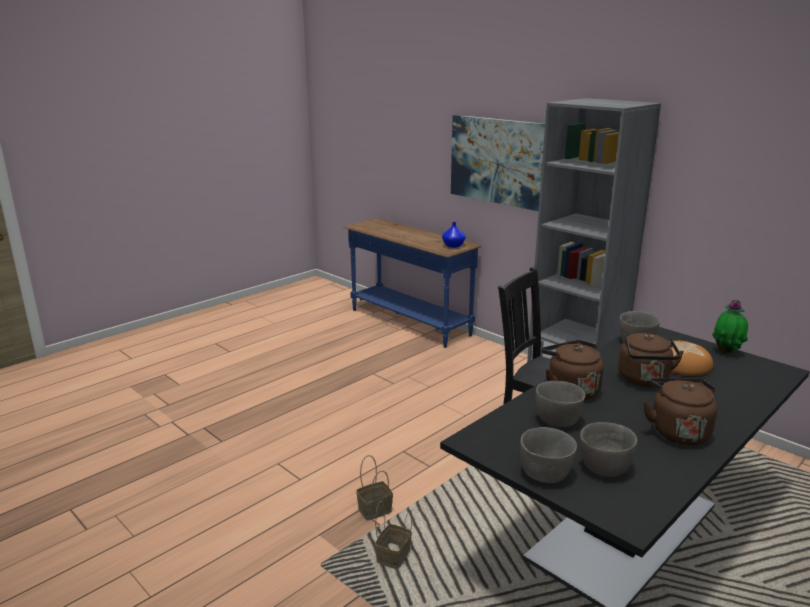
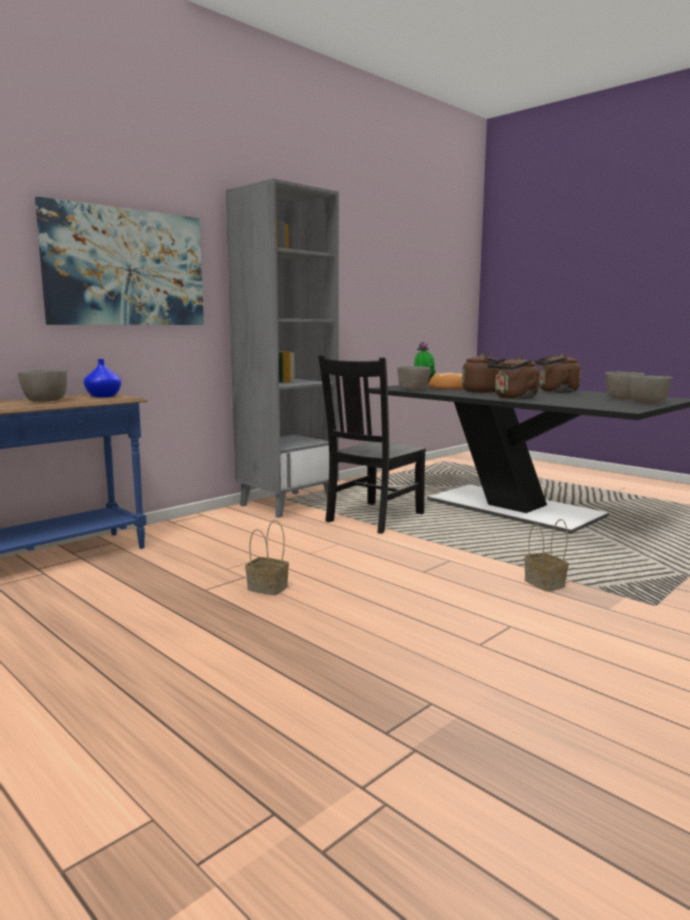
camera: 90 degrees left, 10 degrees down
(393, 557) = (611, 575): basket -> basket (269, 588)
(557, 420) = (567, 400): grey bowl -> grey bowl (44, 401)

